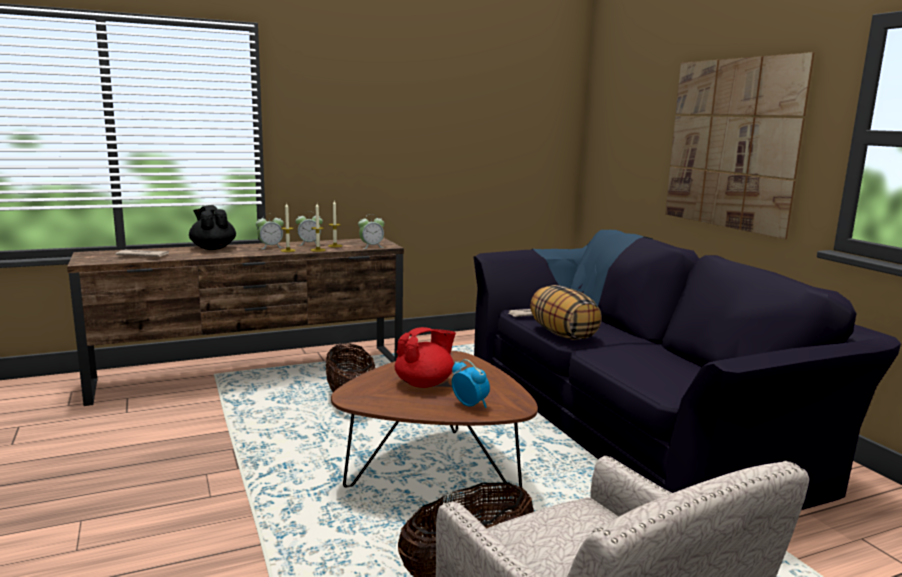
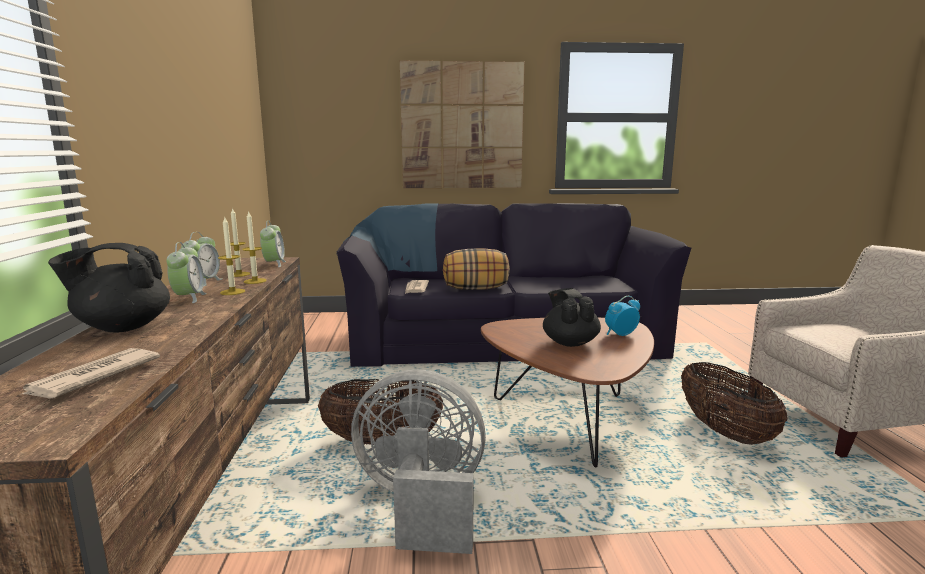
camera: 70 degrees left, 0 degrees up
(272, 426) = (421, 504): none -> grey fan
(425, 383) = (569, 342): red teapot -> black teapot

